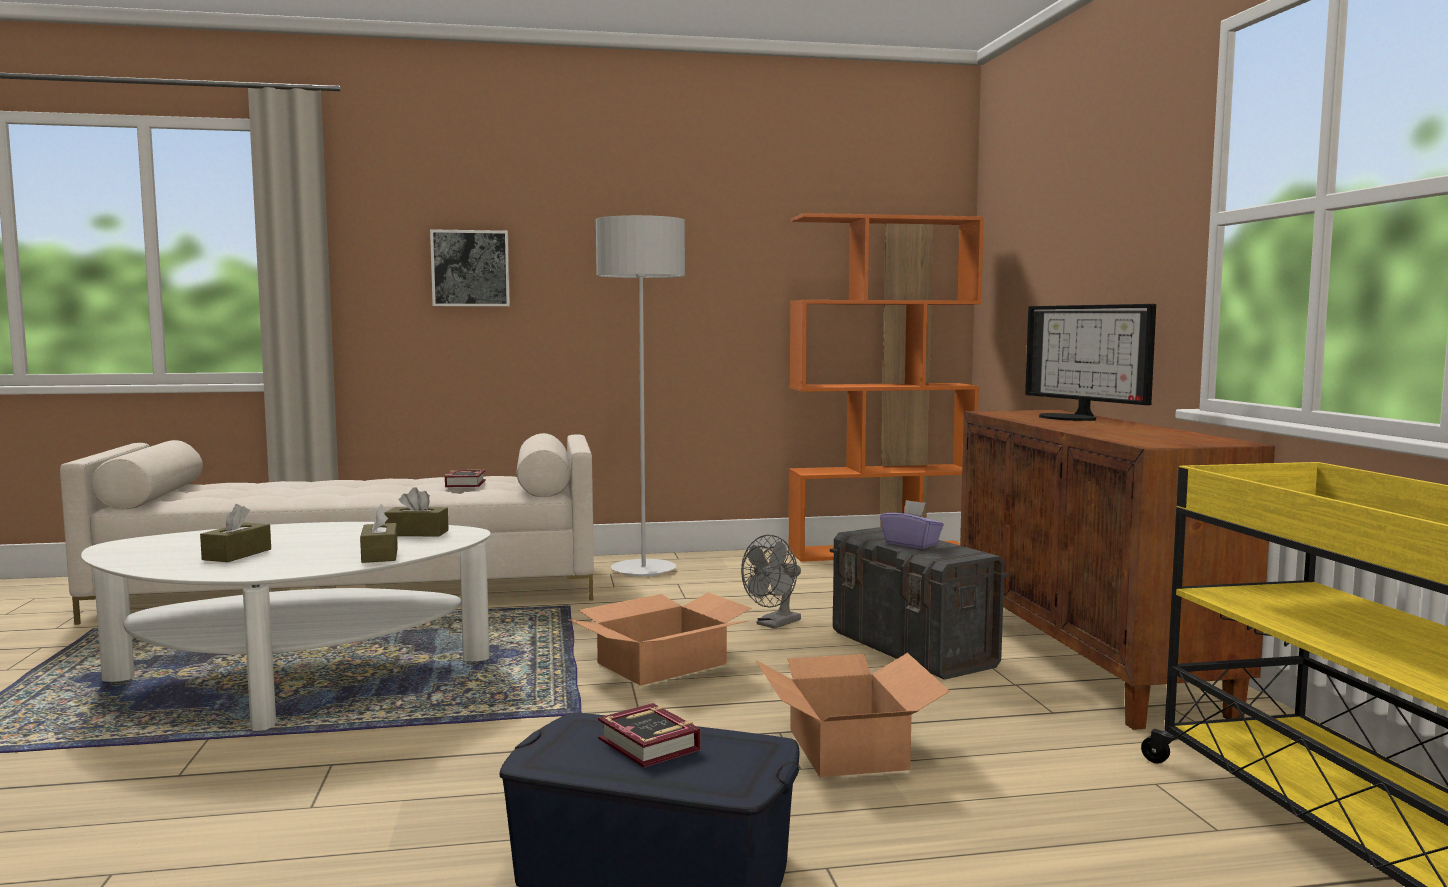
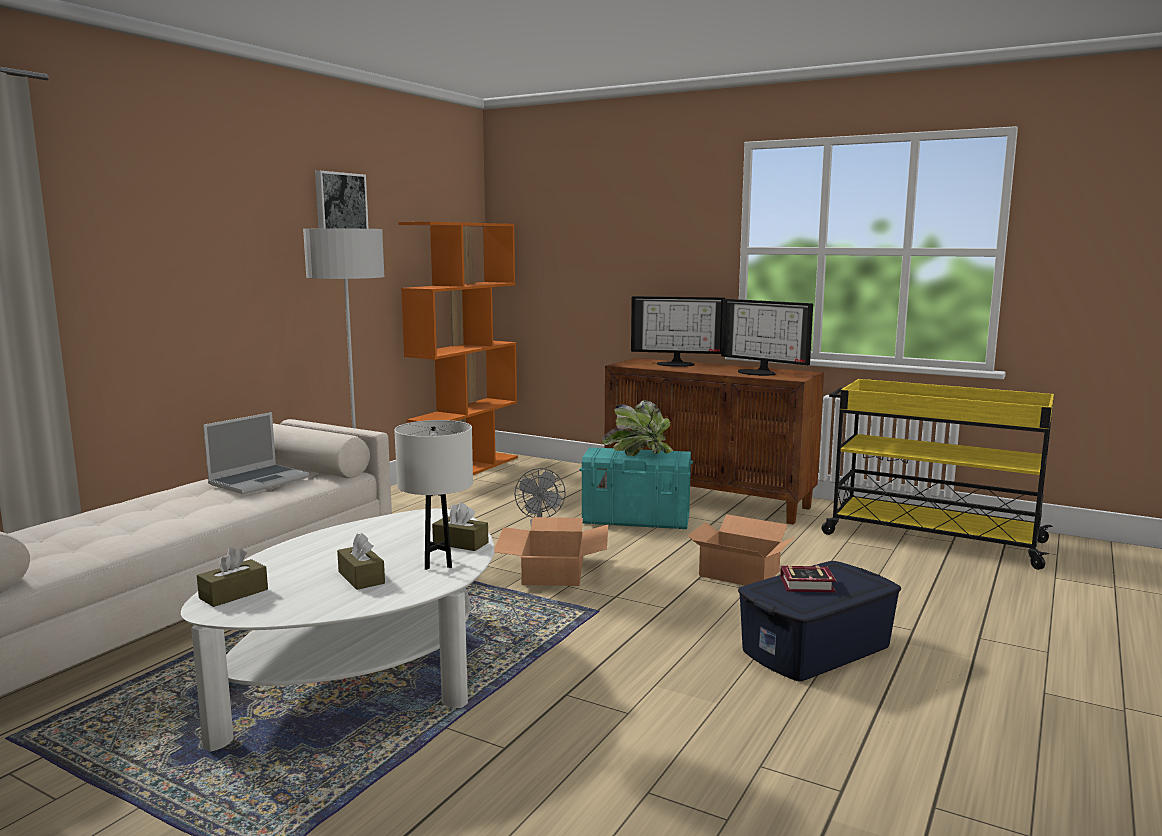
camera: 50 degrees left, 5 degrees up
(304, 562) = (437, 564): none -> white table lamp
(417, 533) = (408, 524): brown tissue box -> brown tissue box (233, 594)
(467, 483) = (259, 481): book -> laptop
(470, 268) = (170, 272): picture -> picture (340, 204)
(911, 544) = (638, 455): purple tissue box -> potted plant
(912, 649) = (636, 519): grey storage box -> turquoise storage box
(1140, 434) = (759, 372): none -> monitor

